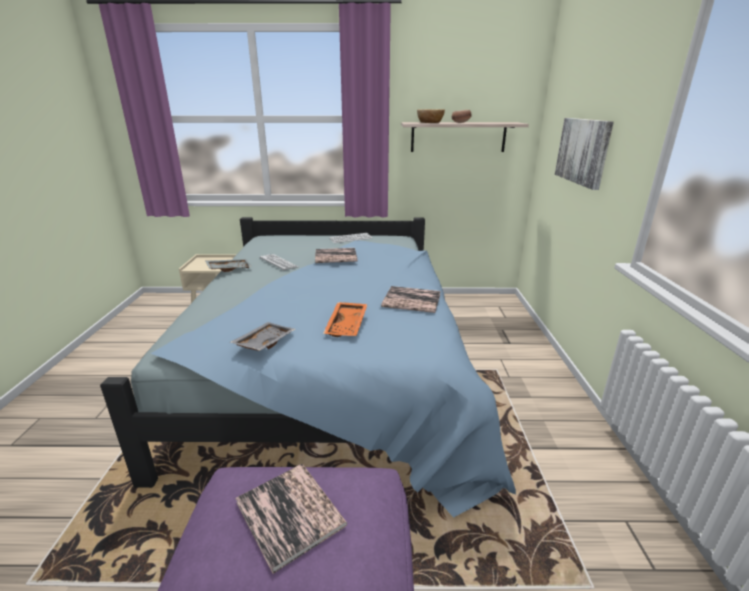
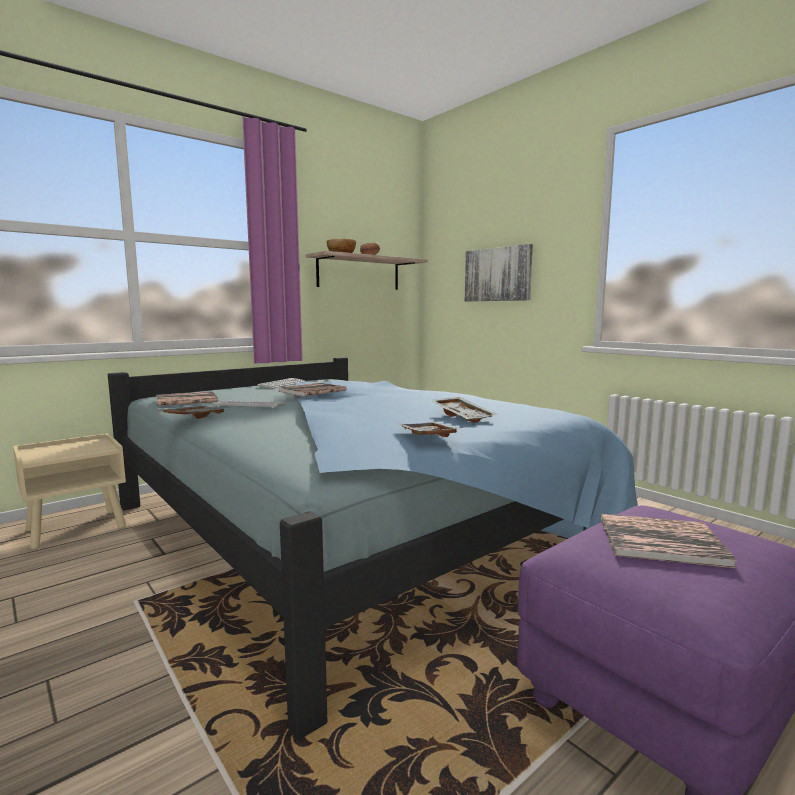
camera: 40 degrees left, 15 degrees down
(347, 325) = (464, 416): orange tray -> grey tray
(411, 300) = (467, 398): book -> book (187, 400)

